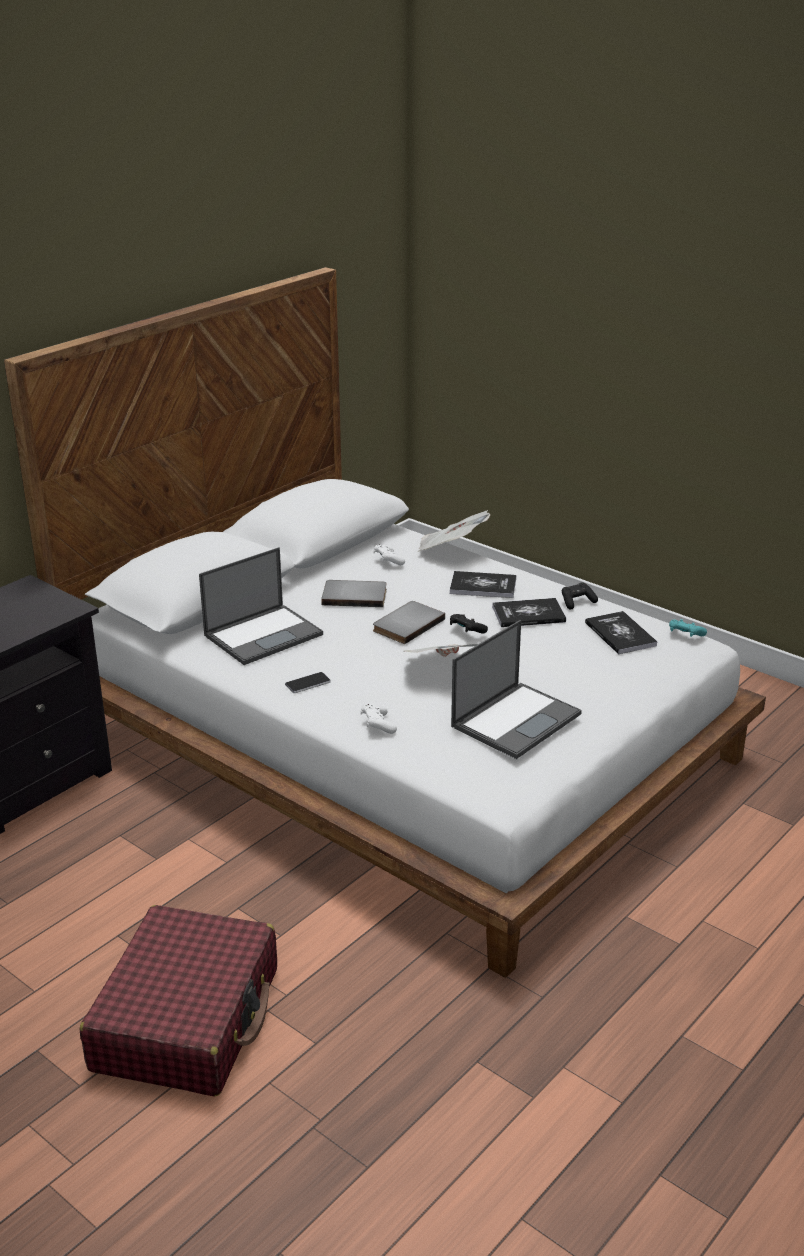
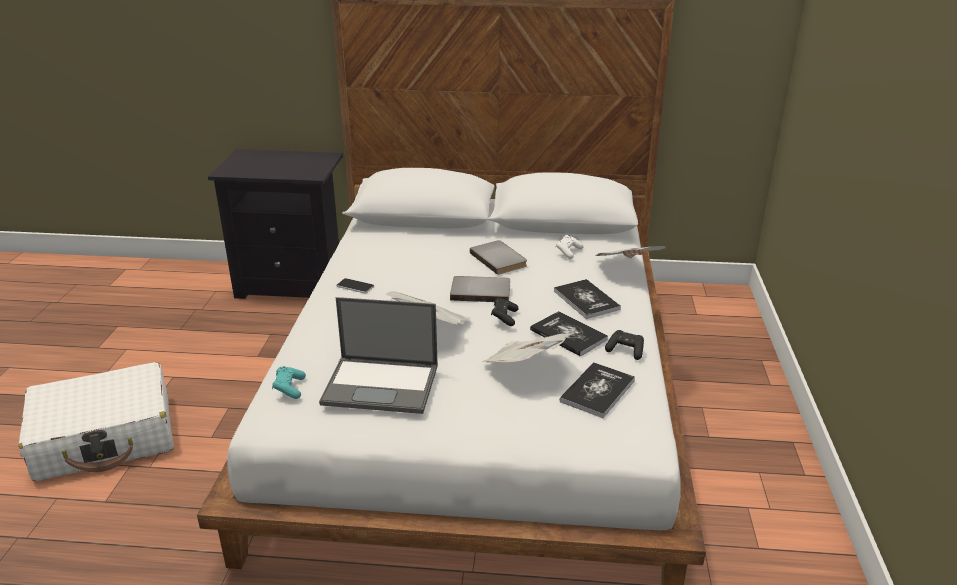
camera: 55 degrees right, 0 degrees up
(187, 1019) = (105, 437): red suitcase -> white suitcase
(264, 634) = (404, 249): laptop -> none
(377, 725) = (323, 331): white game controller -> none
(554, 650) = (525, 367): none -> newspaper
(685, 635) = (648, 429): turquoise game controller -> turquoise game controller (289, 388)

